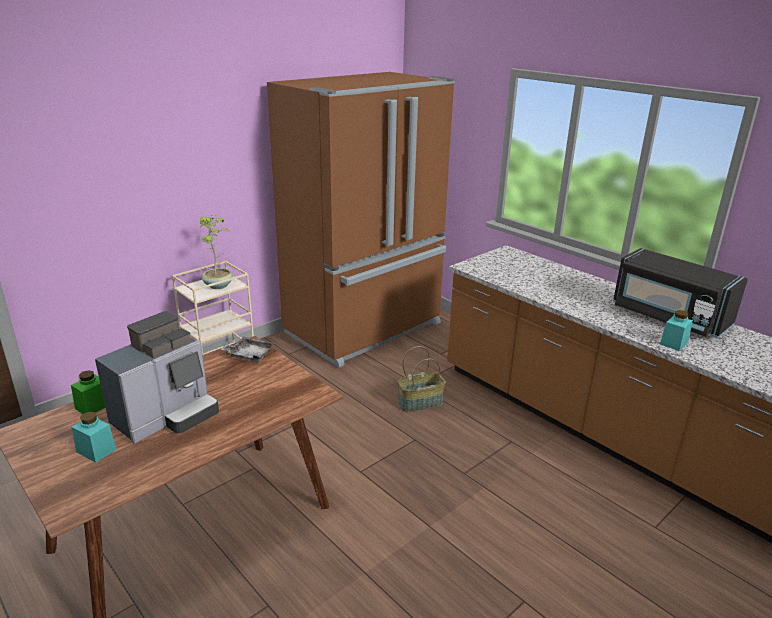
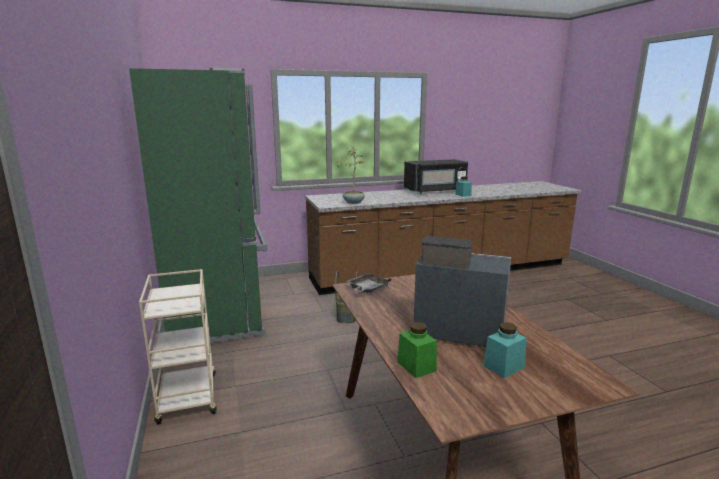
camera: 65 degrees left, 10 degrees down
(167, 416) = (455, 330): coffee machine -> coffee machine turned 45 degrees counterclockwise
(219, 285) = (180, 294): potted plant -> potted plant (353, 202)
(366, 329) = (219, 311): brown fridge -> green fridge

